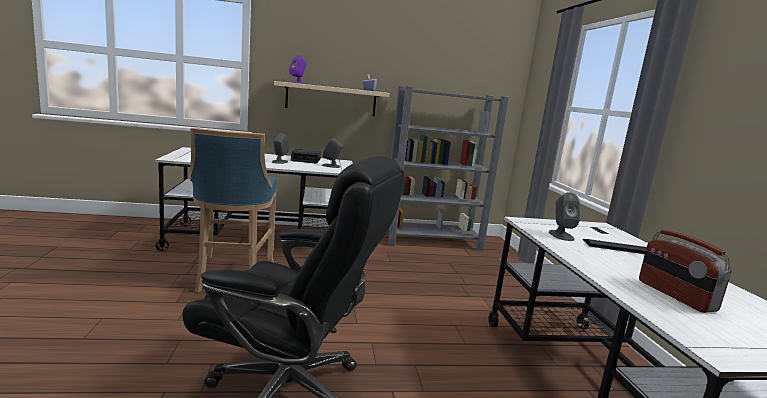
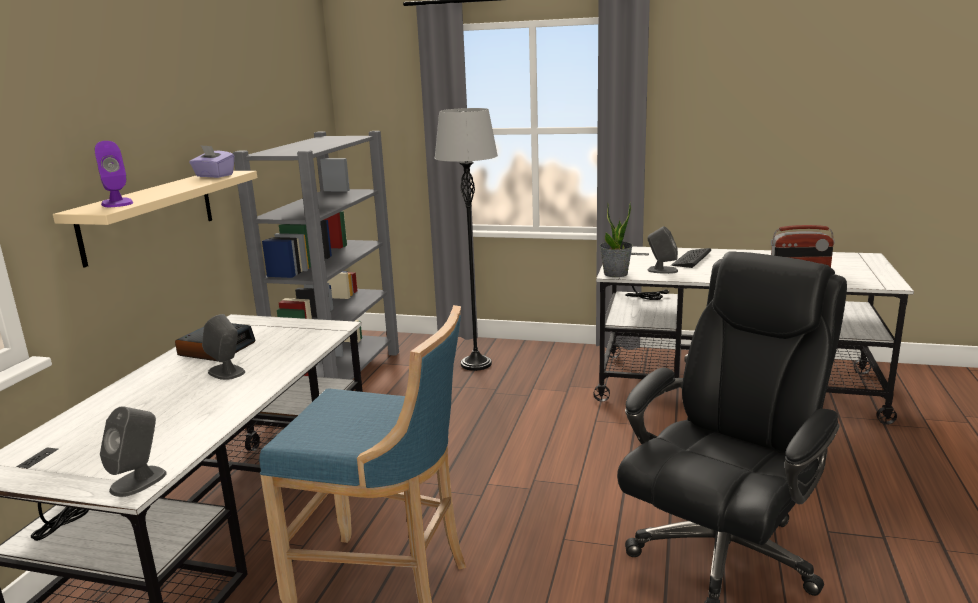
camera: 65 degrees left, 5 degrees up
(331, 166) = (284, 333): grey speaker -> grey speaker (139, 481)
(496, 274) = (476, 364): none -> grey floor lamp
(524, 221) = (615, 274): none -> potted plant

